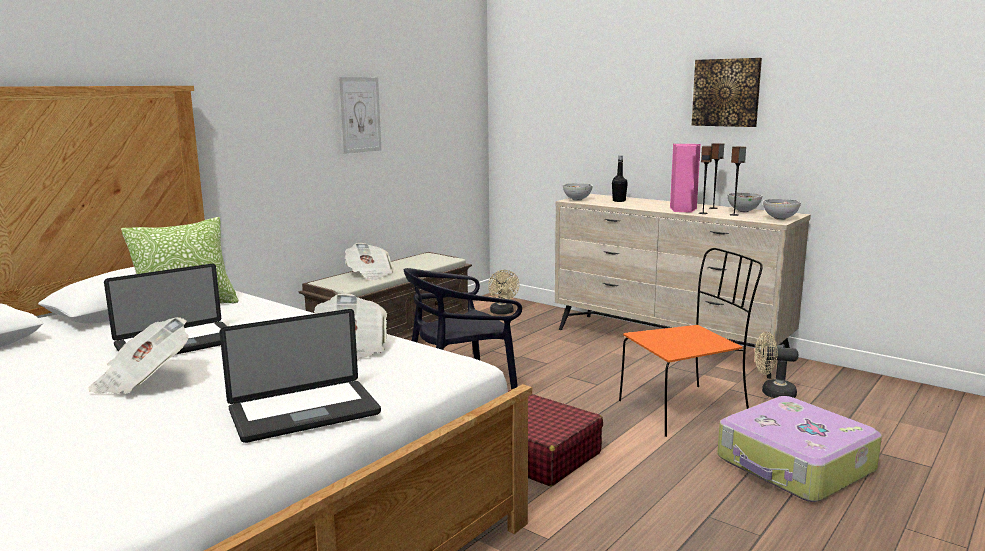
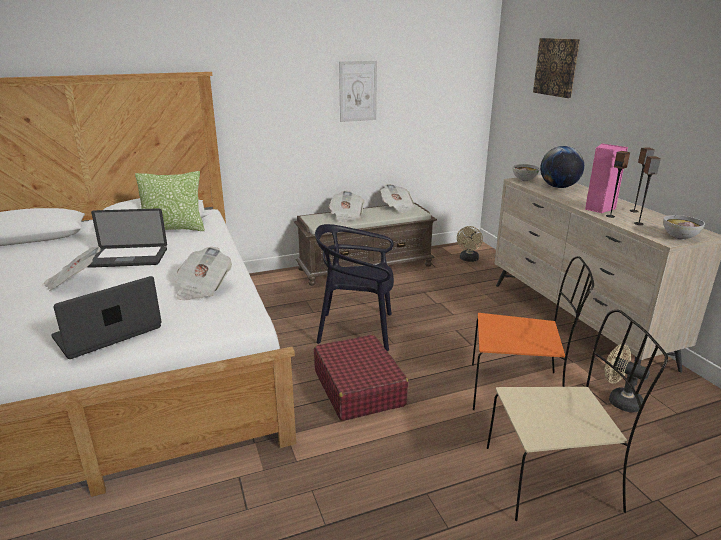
camera: 30 degrees right, 10 degrees up
(304, 412) = (108, 333): laptop -> laptop turned 135 degrees clockwise
(418, 259) = (397, 208): none -> newspaper
(619, 201) = (559, 187): black bottle -> globe
(726, 92) = (675, 95): picture -> picture (557, 67)
(743, 211) = (659, 220): bowl -> none
(795, 465) = (554, 478): suitcase -> beige chair

